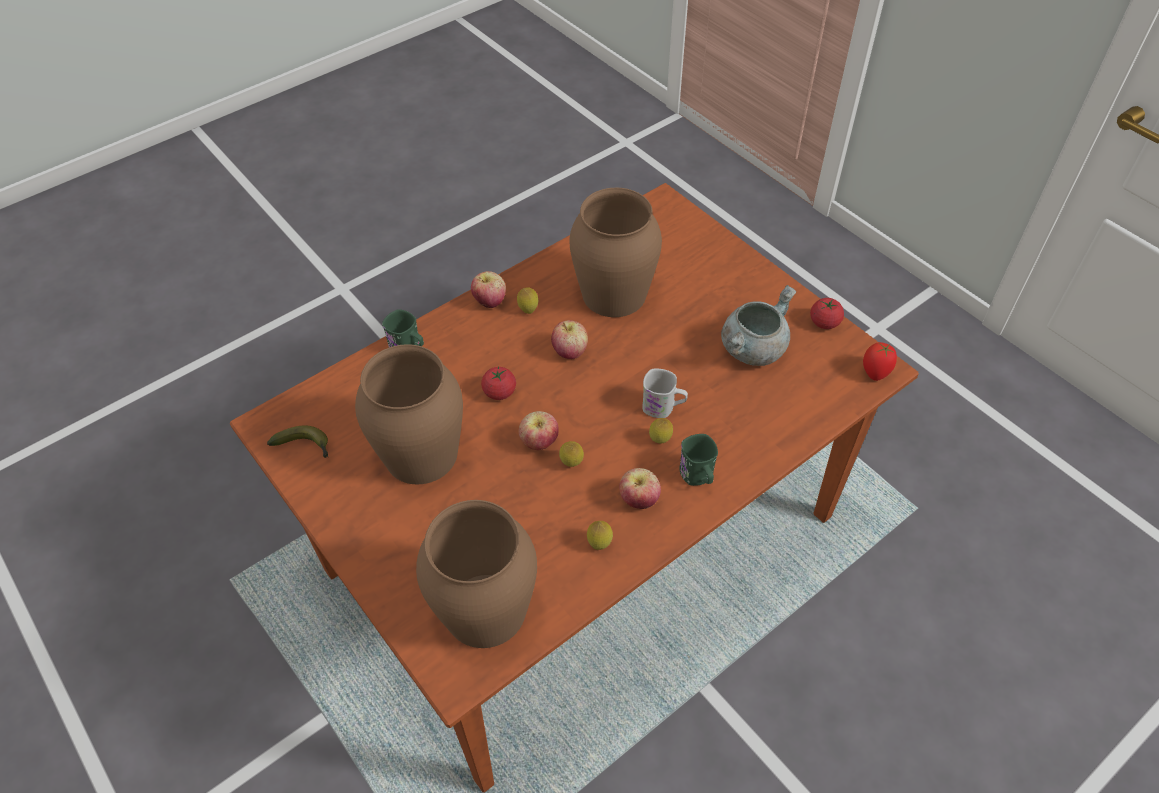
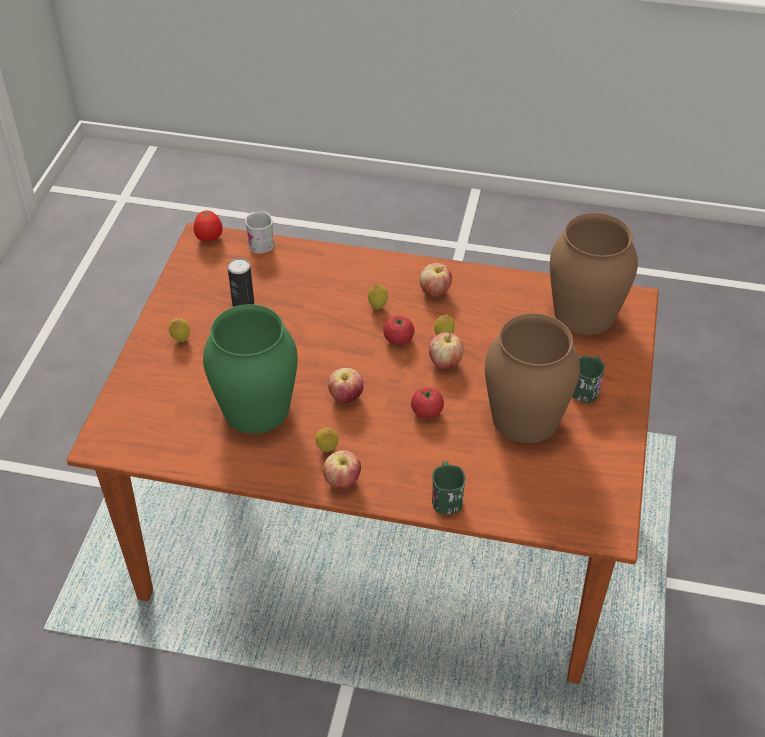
camera: 130 degrees left, 5 degrees down
(305, 446) = (597, 488): banana -> none
(599, 544) = (485, 291): lemon -> lemon (181, 340)
(615, 294) = (256, 407): brown vase -> green vase
(663, 407) = (347, 319): white mug -> white mug (259, 242)
(698, 477) = (387, 275): green mug -> green mug (586, 388)
(752, 349) = (243, 303): grey cooking pot -> can
(824, 322) = (178, 280): tomato -> tomato (398, 339)

